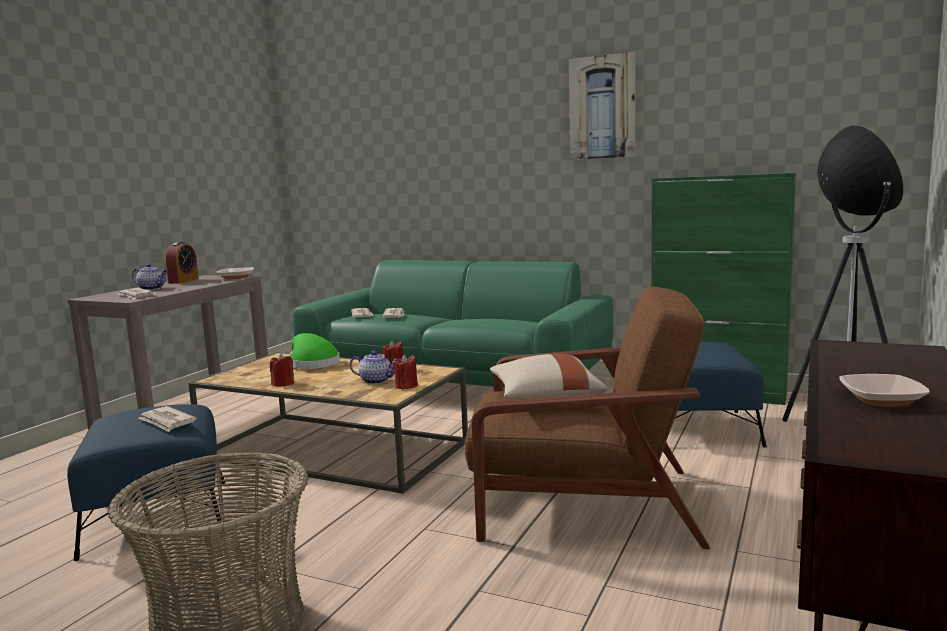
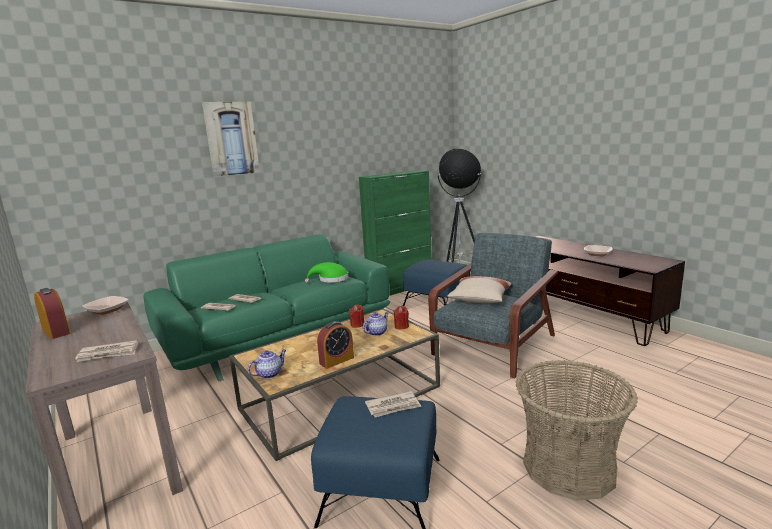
camera: 60 degrees left, 5 degrees up
(152, 288) = (74, 346): teapot -> teapot (269, 373)
(283, 384) = (336, 360): red candle -> alarm clock
(312, 364) = (296, 346): green hat -> green hat (331, 279)
(582, 503) = (493, 346): brown armchair -> grey armchair
(602, 107) = (322, 135): picture -> picture (231, 138)

